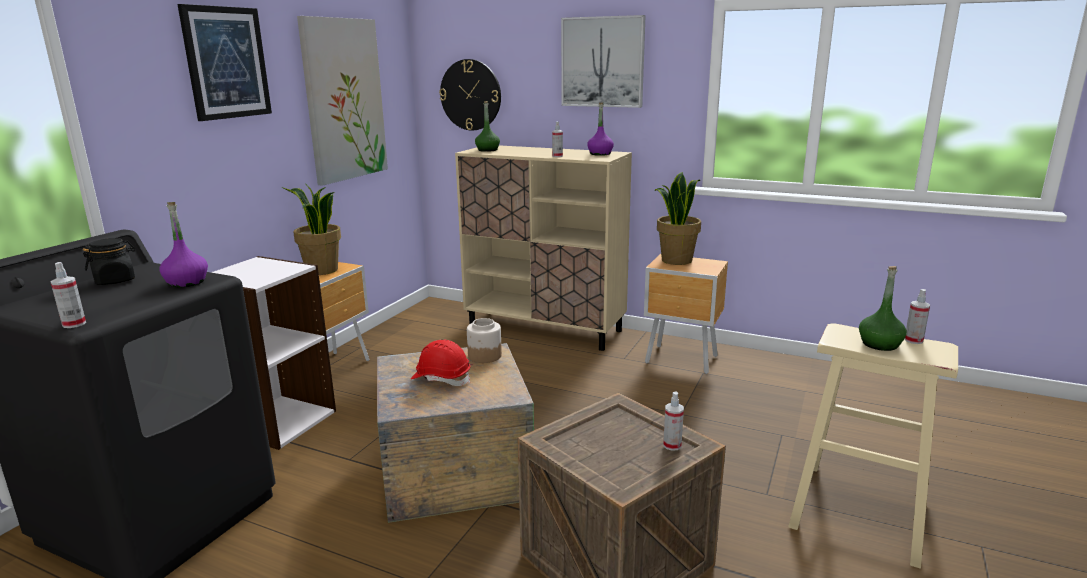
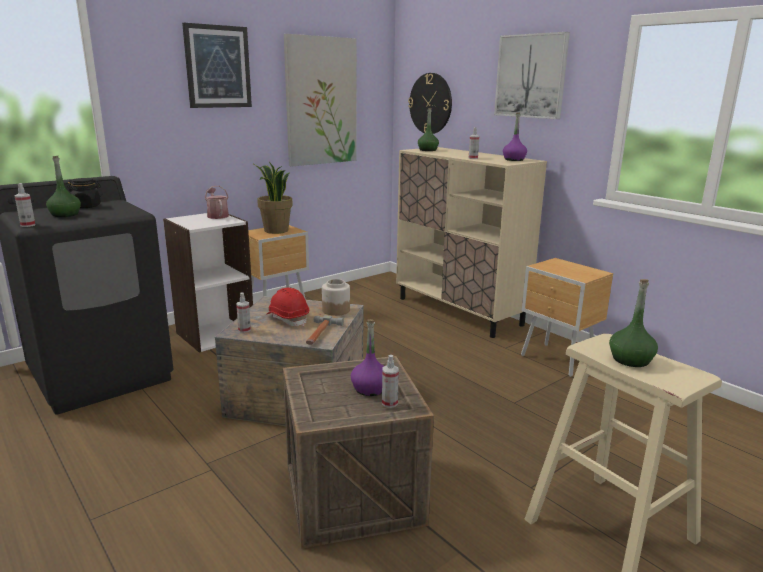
camera: 25 degrees right, 0 degrees up
(105, 298) = (65, 215): none -> green bottle
(186, 282) = (119, 213): purple bottle -> purple bottle (370, 389)
(264, 263) = (217, 215): none -> watering can
(500, 388) = (320, 334): none -> hammer
(676, 260) = (562, 265): potted plant -> none
(913, 340) = (674, 364): spray bottle -> spray bottle (244, 330)

